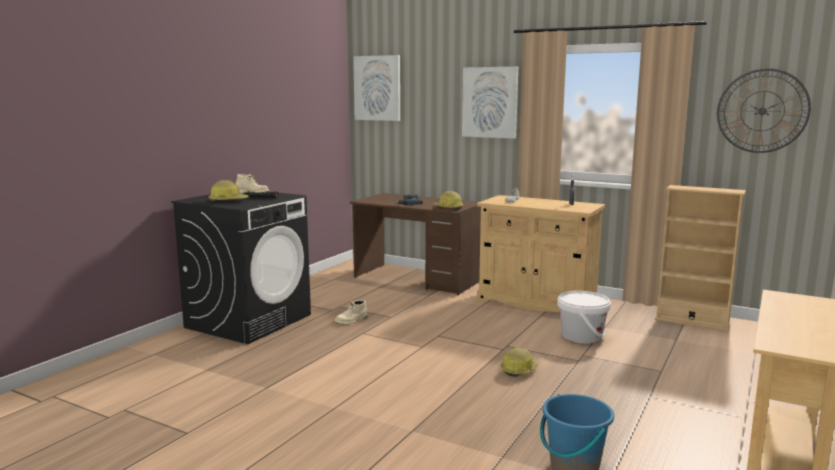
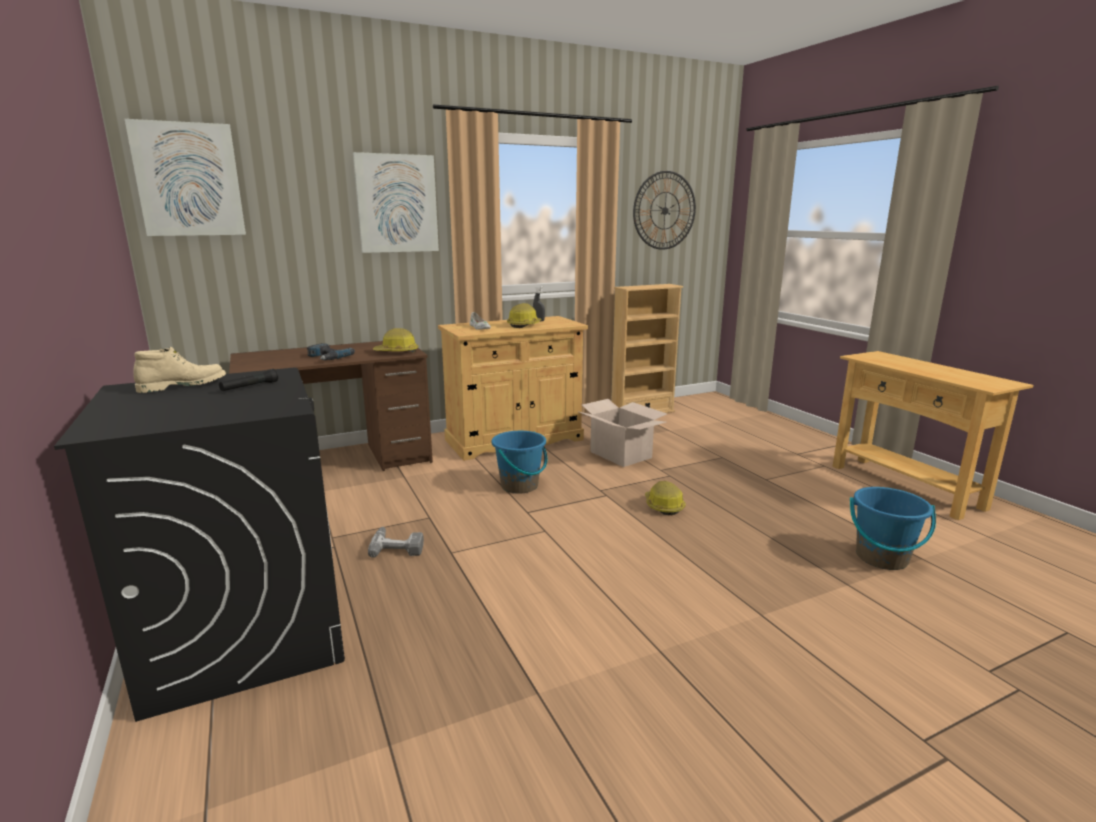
camera: 55 degrees left, 5 degrees up
(228, 201) = (204, 408): hard hat -> hard hat (524, 325)
(351, 321) = (398, 546): beige boot -> power drill
(469, 324) = (520, 486): none -> blue bucket
(581, 336) = (620, 455): white bucket -> cardboard box

